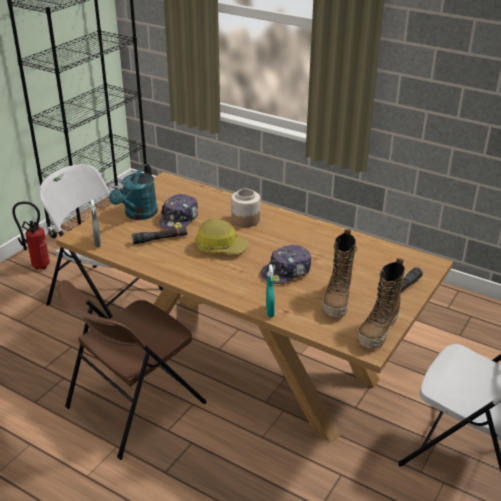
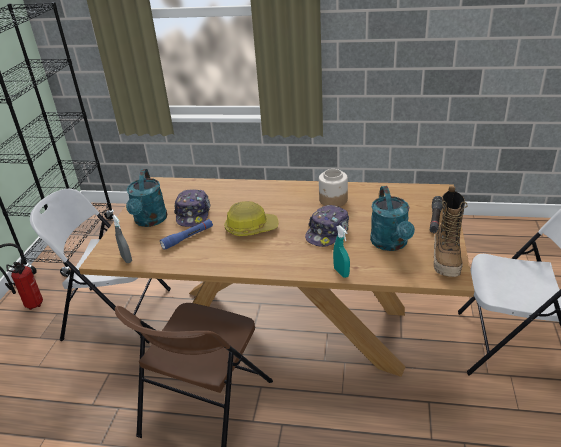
camera: 20 degrees left, 0 degrees up
(160, 239) = (188, 237): black flashlight -> blue flashlight
(245, 220) = (256, 198): jar -> jar (333, 200)
(337, 301) = (391, 244): boot -> turquoise watering can

